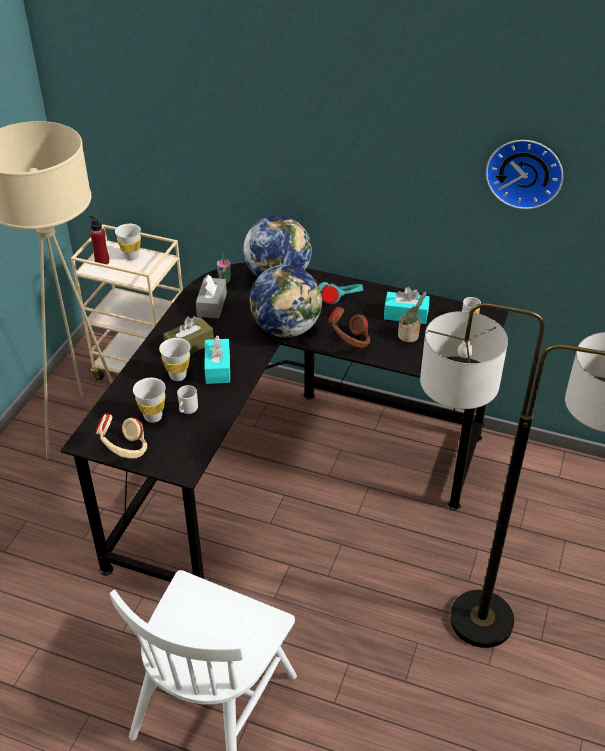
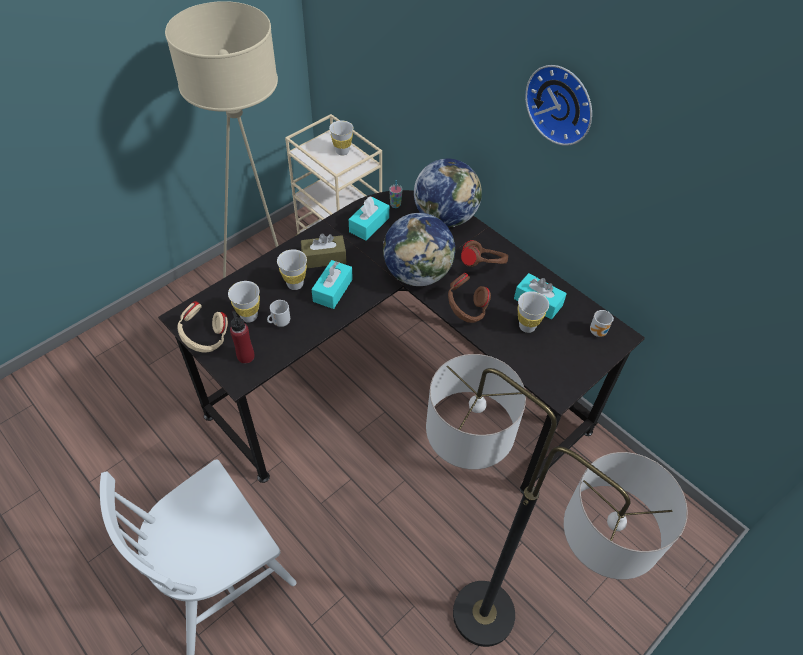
camera: 25 degrees right, 10 degrees up
(102, 262) = (315, 148): red bottle -> red bottle (246, 356)
(212, 305) = (369, 225): grey tissue box -> turquoise tissue box
(339, 304) = (482, 266): turquoise headphones -> brown headphones
(409, 336) = (527, 326): potted plant -> white cup
(525, 172) = (700, 207): wall clock -> wall clock (562, 103)

